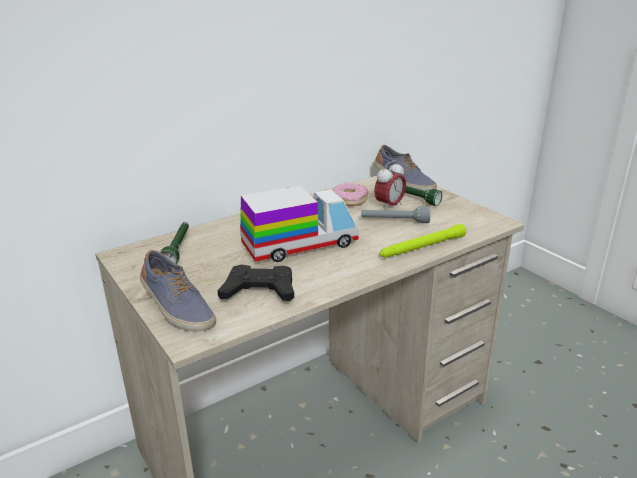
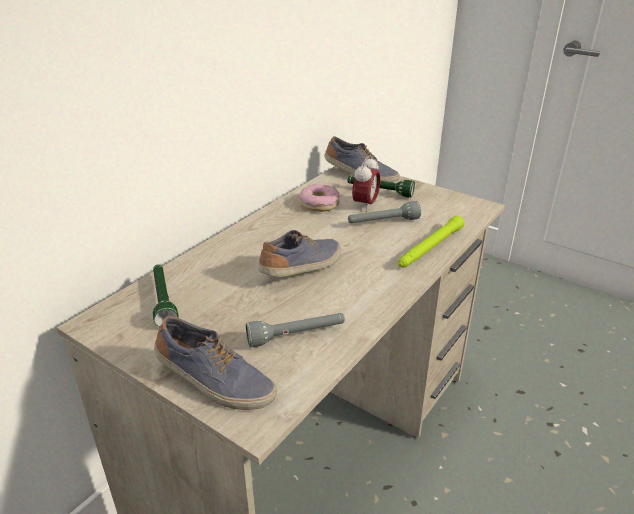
camera: 20 degrees left, 5 degrees up
(259, 290) = (296, 336): black game controller -> grey flashlight
(300, 245) = (303, 268): toy truck -> shoe

